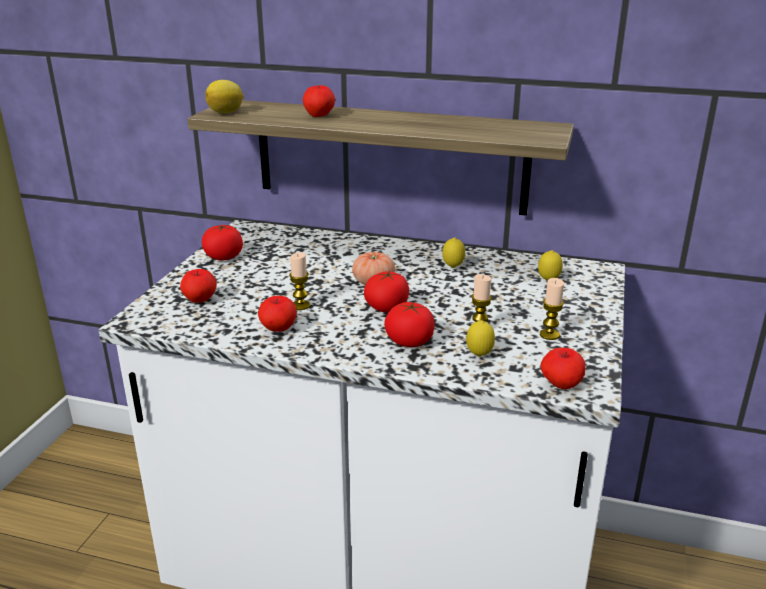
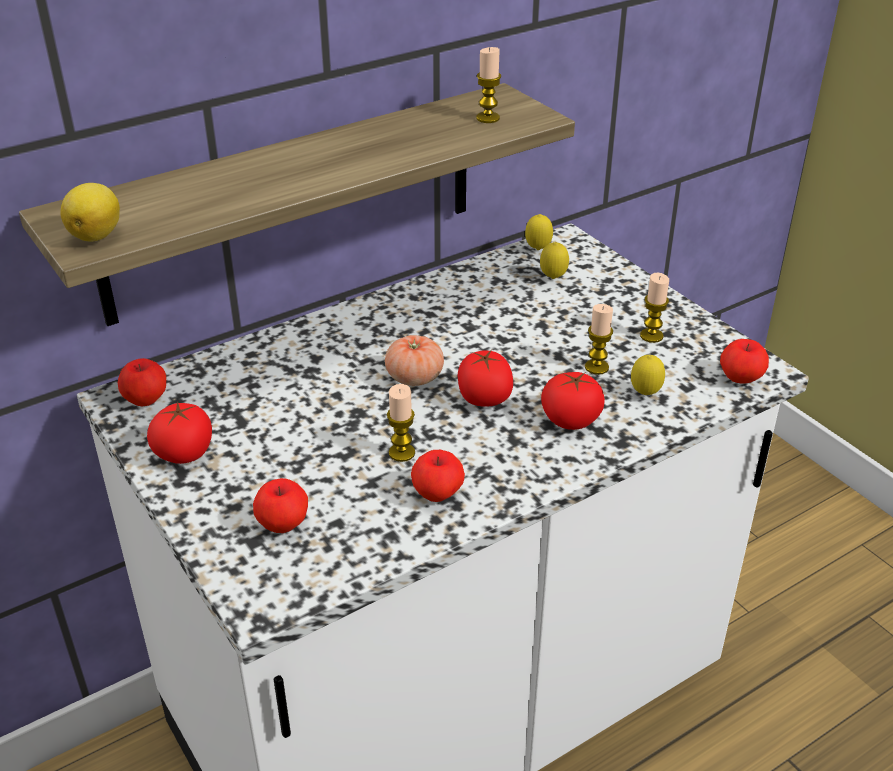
camera: 50 degrees left, 10 degrees up
(319, 116) = (235, 186): apple -> apple (146, 400)
(453, 267) = (451, 312): lemon -> lemon (538, 249)
(515, 131) = (488, 118): none -> candle

